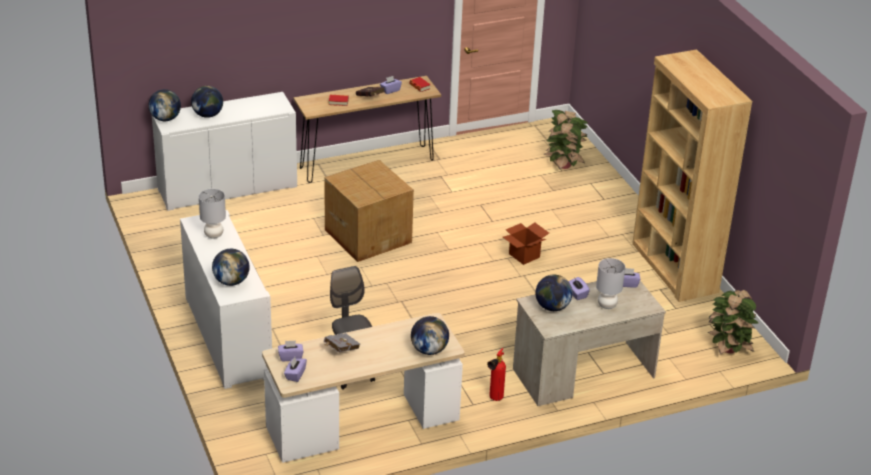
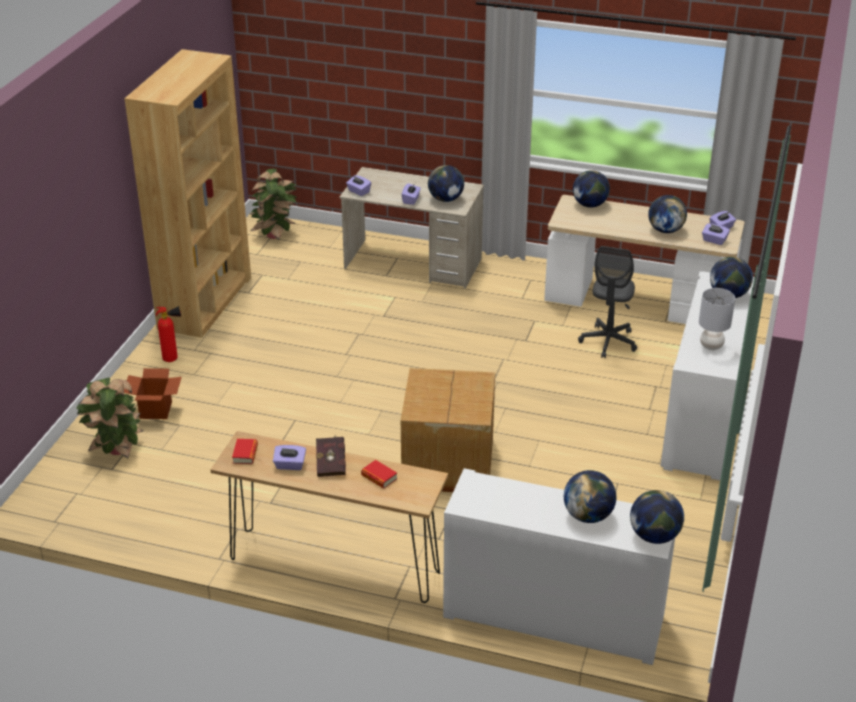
camera: 140 degrees left, 0 degrees up
(340, 350) = (665, 230): grey book -> globe
(494, 399) = (509, 276): fire extinguisher -> fire extinguisher (174, 359)
(524, 255) = (317, 371): cardboard box -> cardboard box (155, 410)
(607, 305) = (400, 185): grey table lamp -> none

